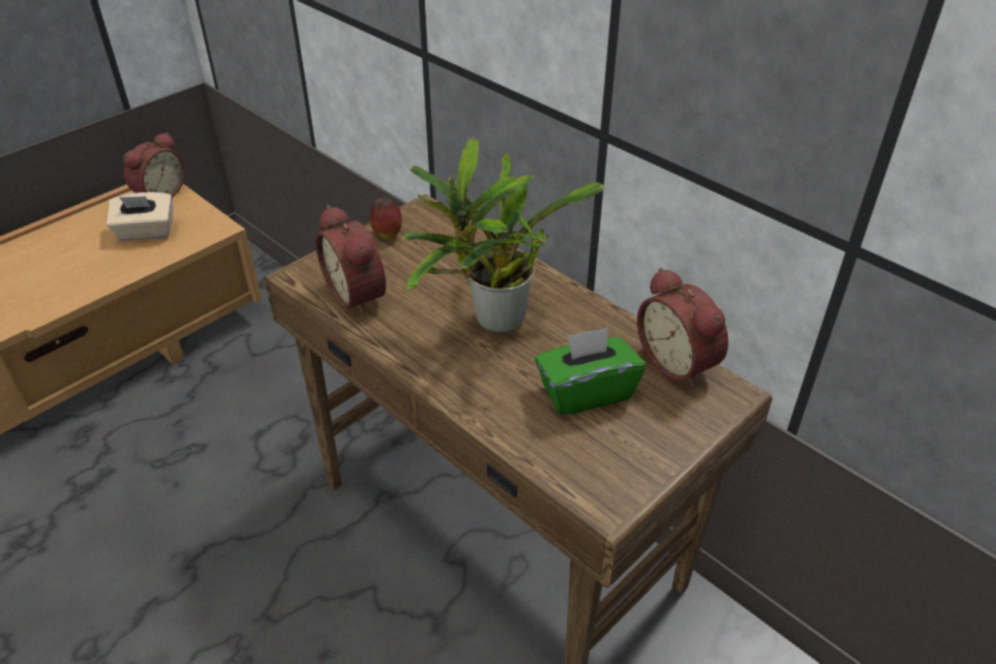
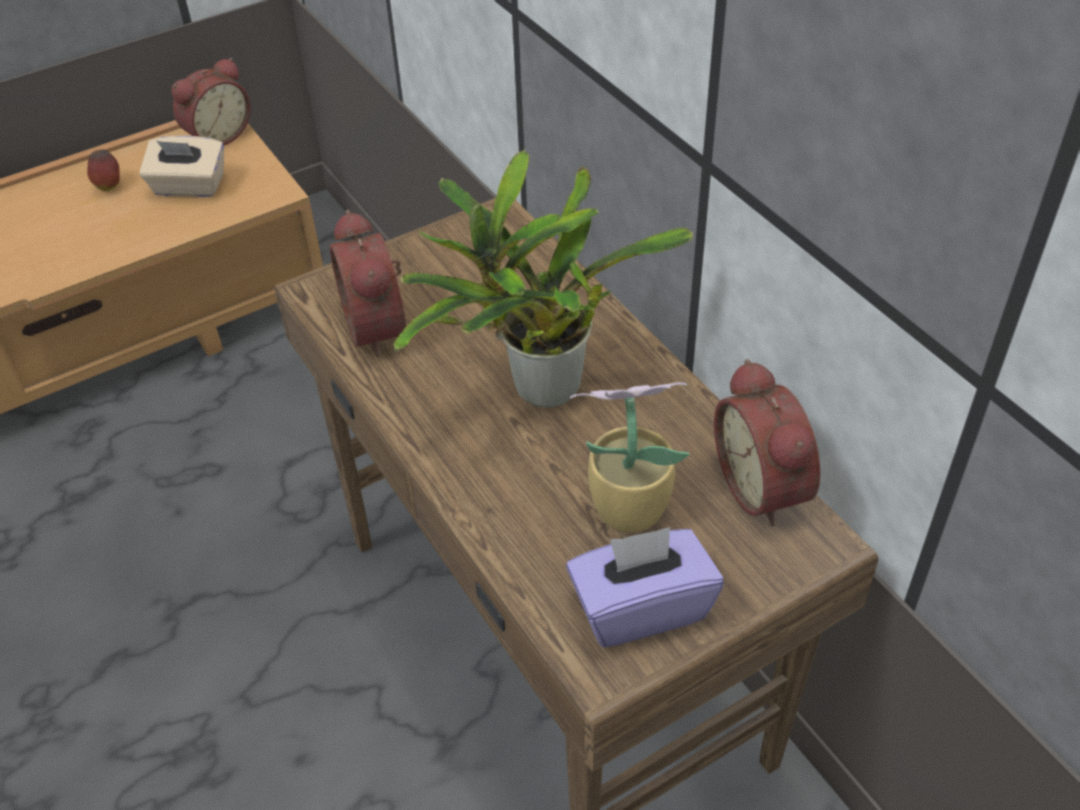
camera: 15 degrees right, 5 degrees up
(387, 234) = (441, 246): apple -> apple (109, 186)
(586, 392) = (625, 508): green tissue box -> potted plant
(621, 457) = (640, 607): none -> purple tissue box

